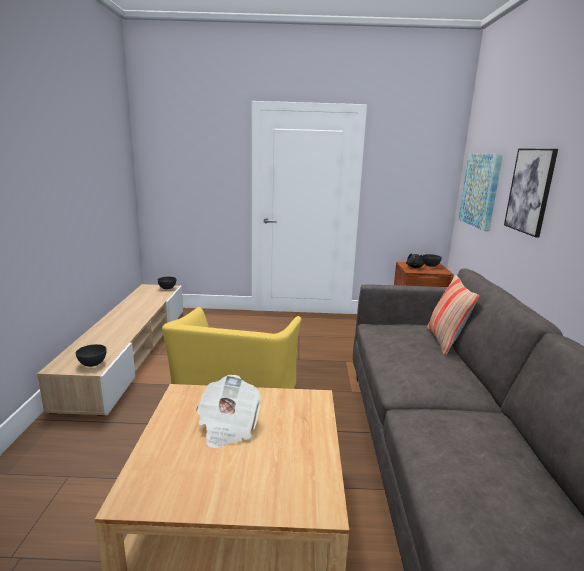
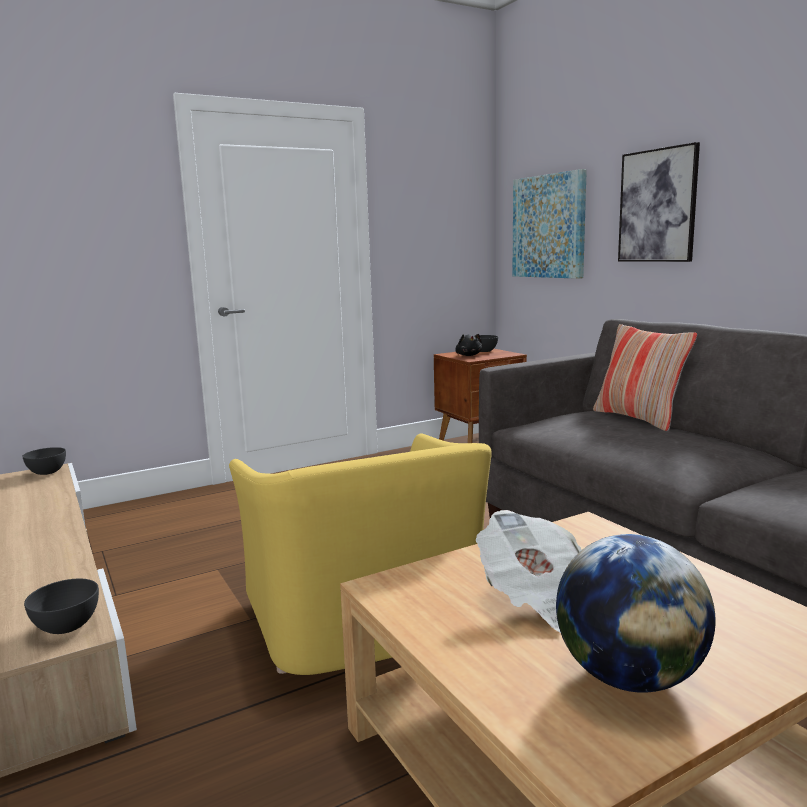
camera: 30 degrees left, 5 degrees down
(201, 477) = (629, 677): none -> globe

